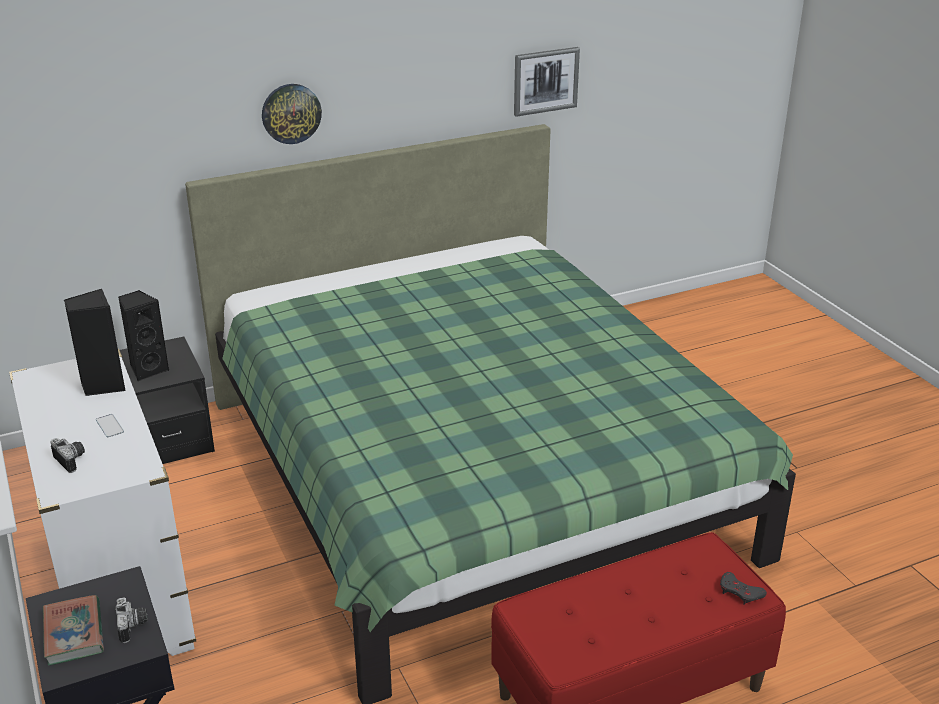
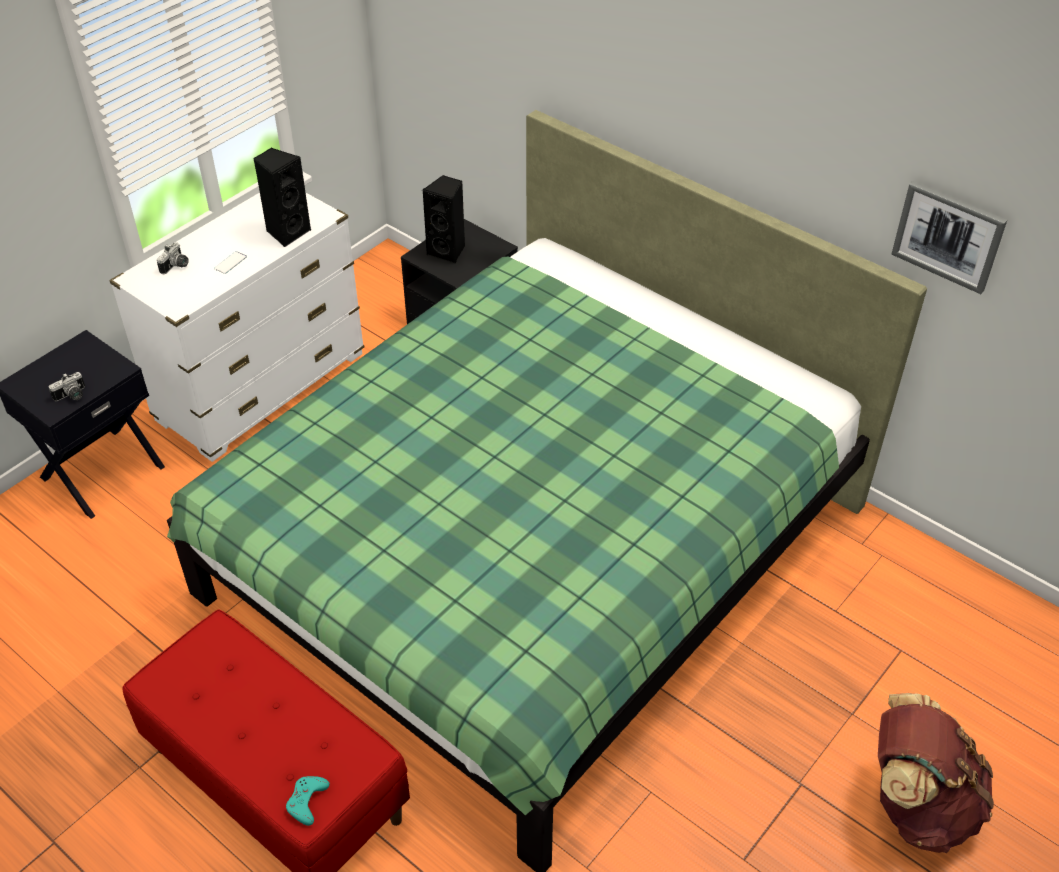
camera: 65 degrees right, 15 degrees up
(74, 633) = (55, 371): book -> none
(291, 113) = (642, 99): wall clock -> none
(740, 592) = (307, 801): grey game controller -> turquoise game controller
(780, 391) = (916, 803): none -> brown backpack

